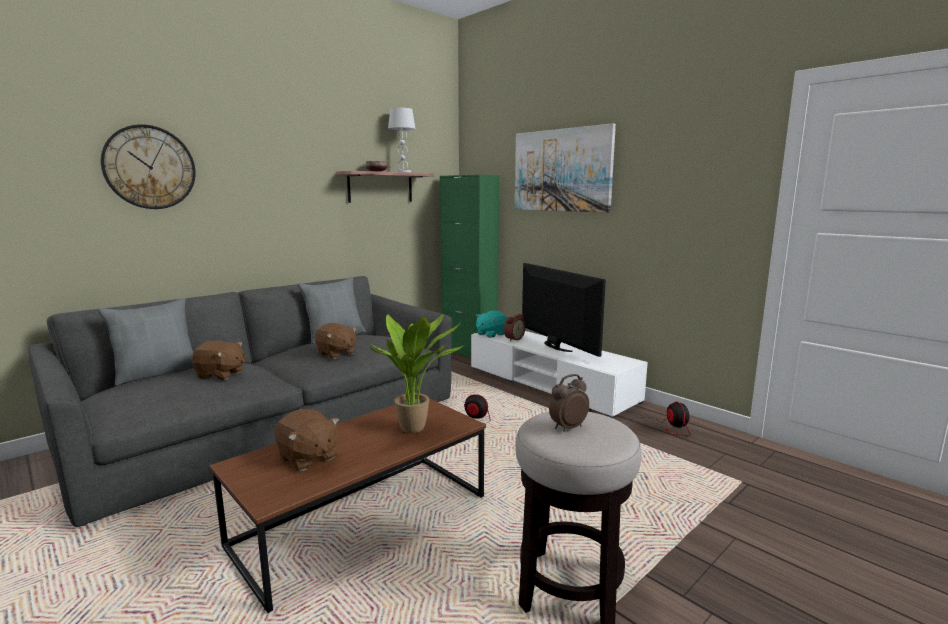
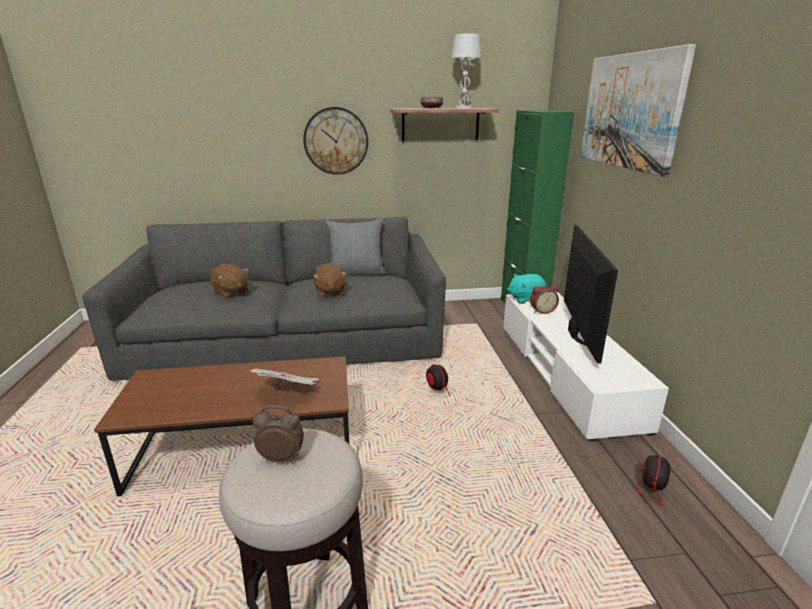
camera: 35 degrees right, 10 degrees up
(149, 167) = (220, 110): wall clock -> wall clock (336, 141)
(157, 373) = (202, 280): grey pillow -> none
(307, 458) = (187, 388): brown plush toy -> none
(417, 429) = (289, 391): potted plant -> newspaper

